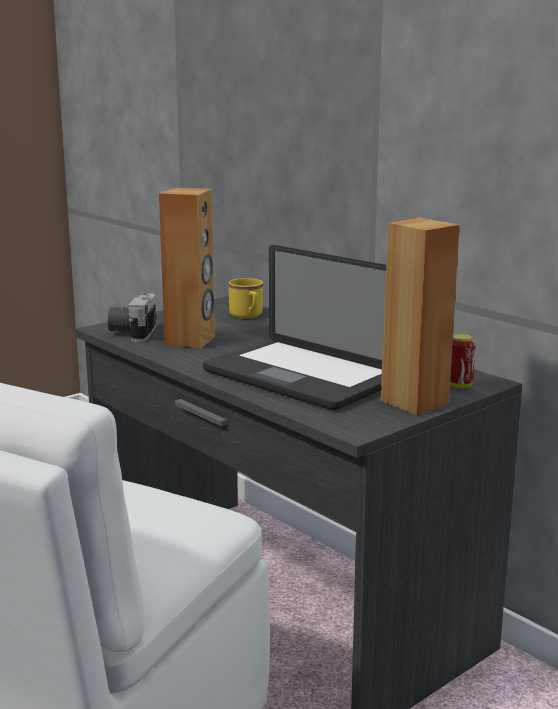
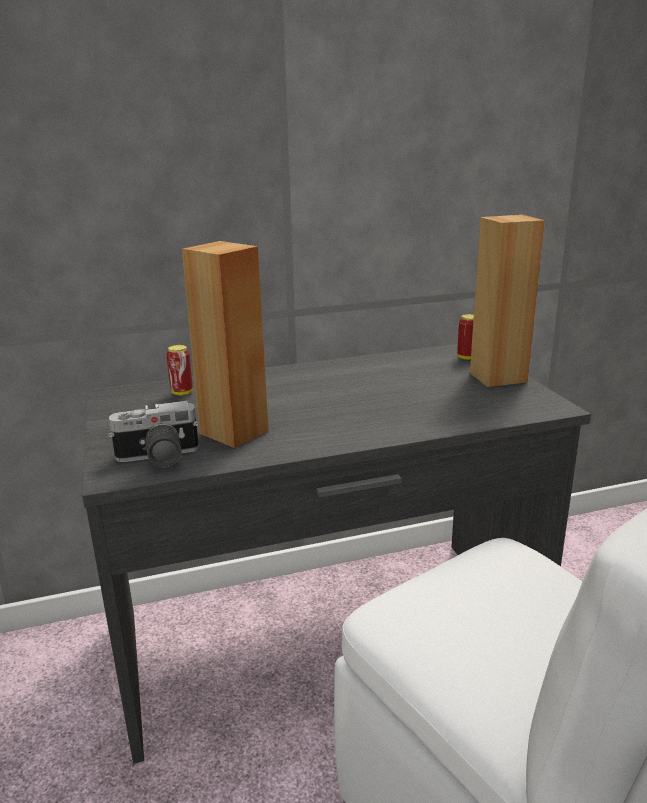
camera: 65 degrees left, 5 degrees up
(132, 332) = (158, 459): camera -> camera turned 45 degrees counterclockwise
(247, 316) = (182, 393): yellow mug -> can
(300, 377) = (404, 403): laptop -> none

